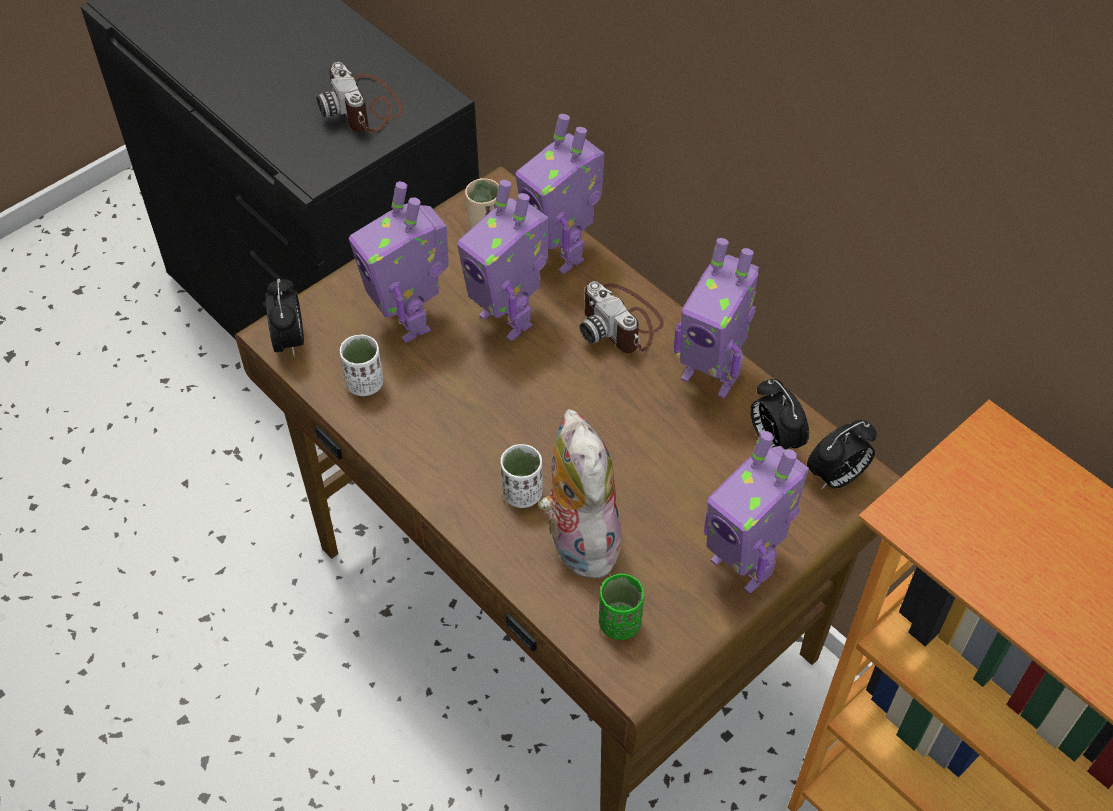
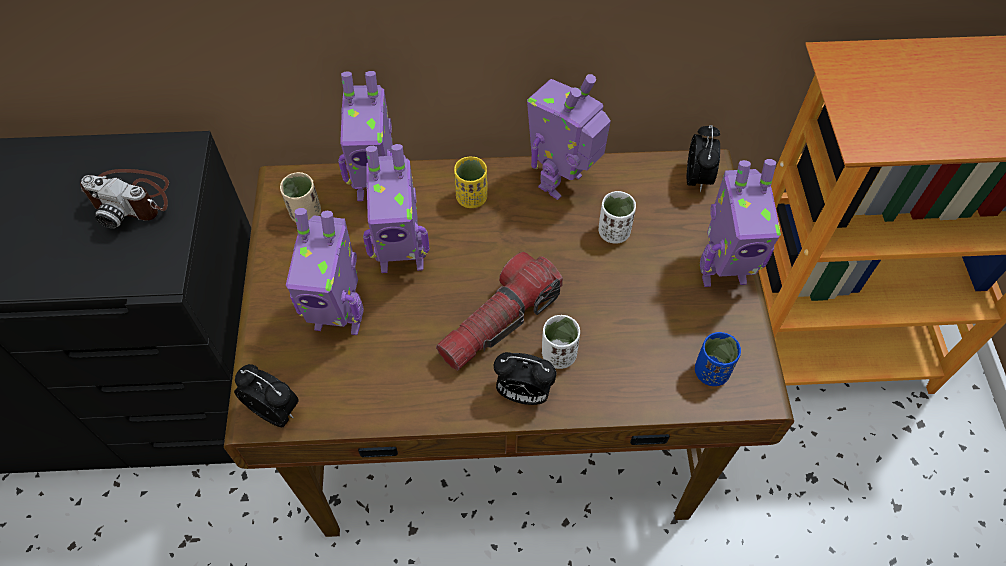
camera: 50 degrees left, 5 degrees up
(365, 383) = (368, 387): white cup -> white cup (613, 232)
(513, 428) = (499, 322): none -> flashlight
(578, 538) = (624, 348): plush toy -> none
(619, 623) = (711, 371): green cup -> blue cup
(621, 322) = (471, 197): camera -> yellow cup
(710, 376) = (562, 183): toy robot -> toy robot turned 150 degrees clockwise
(773, 441) = (643, 188): alarm clock -> alarm clock (523, 393)

